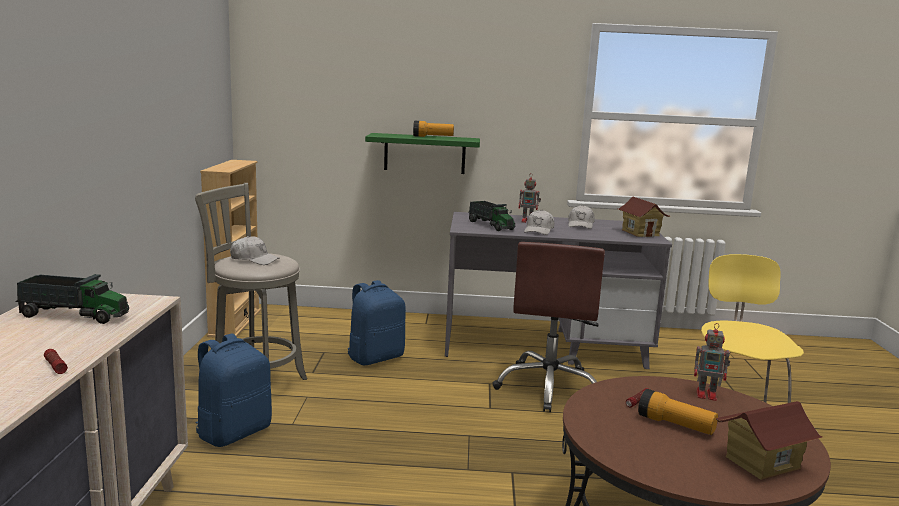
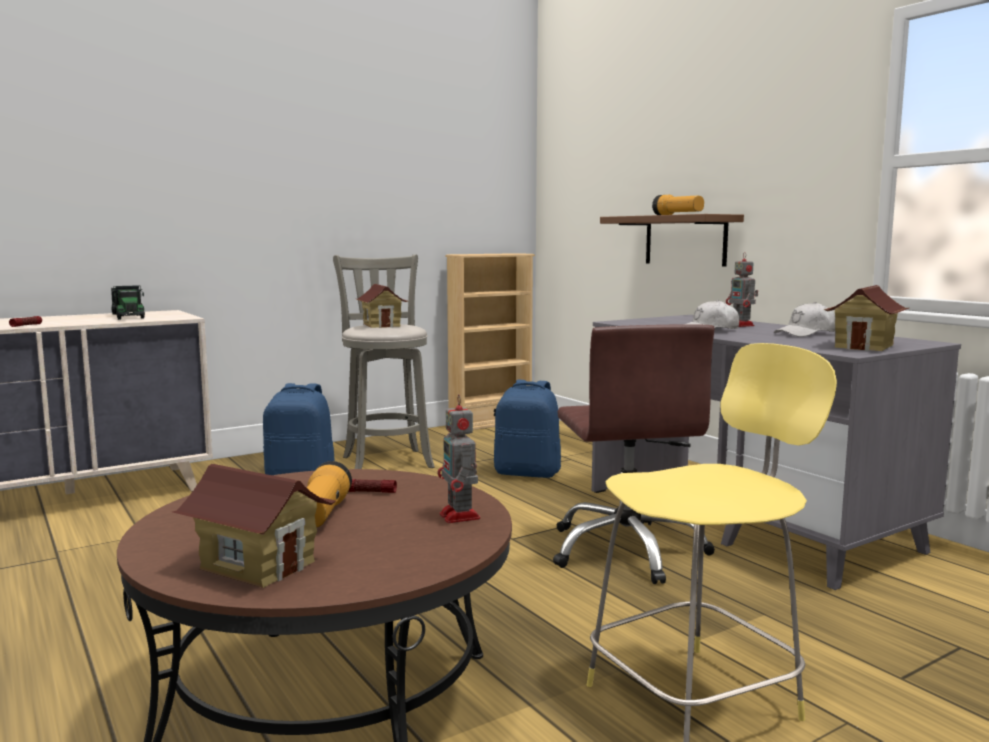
camera: 55 degrees right, 5 degrees down
(254, 259) = (382, 325): white cap -> toy house
(424, 153) = (685, 240): green shelf -> brown shelf
(491, 225) = (668, 323): toy truck -> none
(549, 387) = (627, 550): brown office chair -> brown office chair turned 75 degrees counterclockwise

